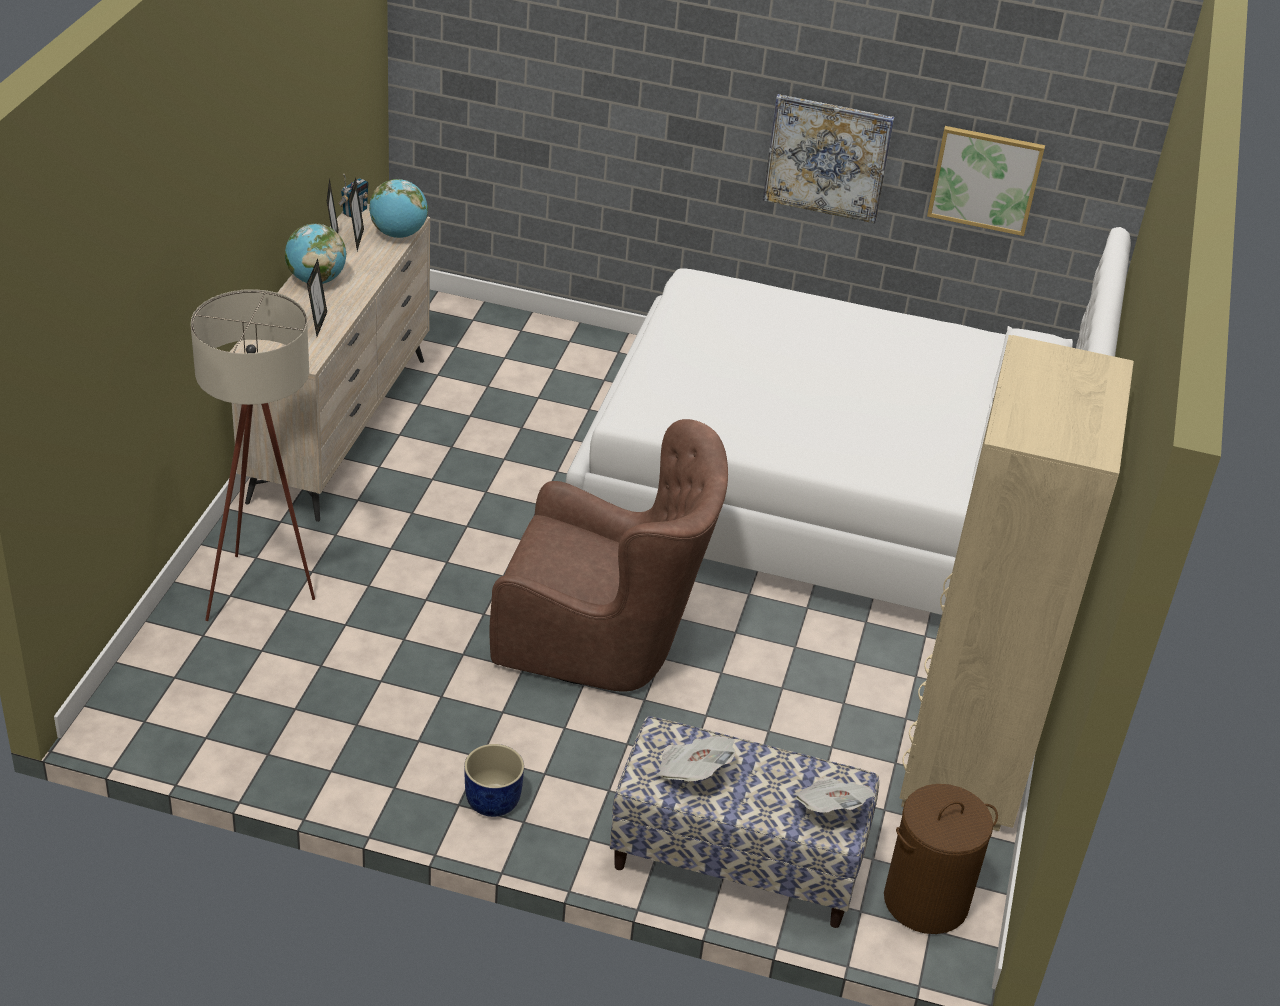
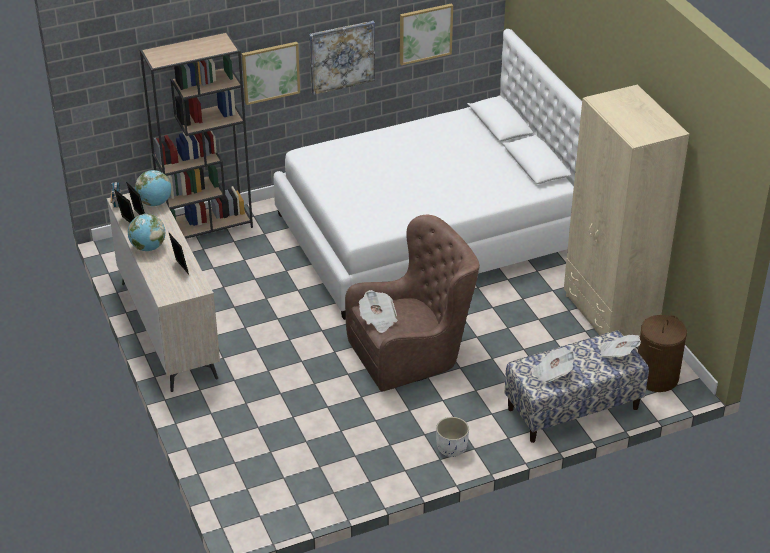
camera: 35 degrees left, 0 degrees up
(265, 594) = (238, 426): beige floor lamp -> none
(493, 800) = (452, 448): blue planter -> white planter
(543, 549) = (378, 319): none -> newspaper
(544, 333) = (207, 226): none -> bookcase
(702, 132) = (270, 72): none -> picture

